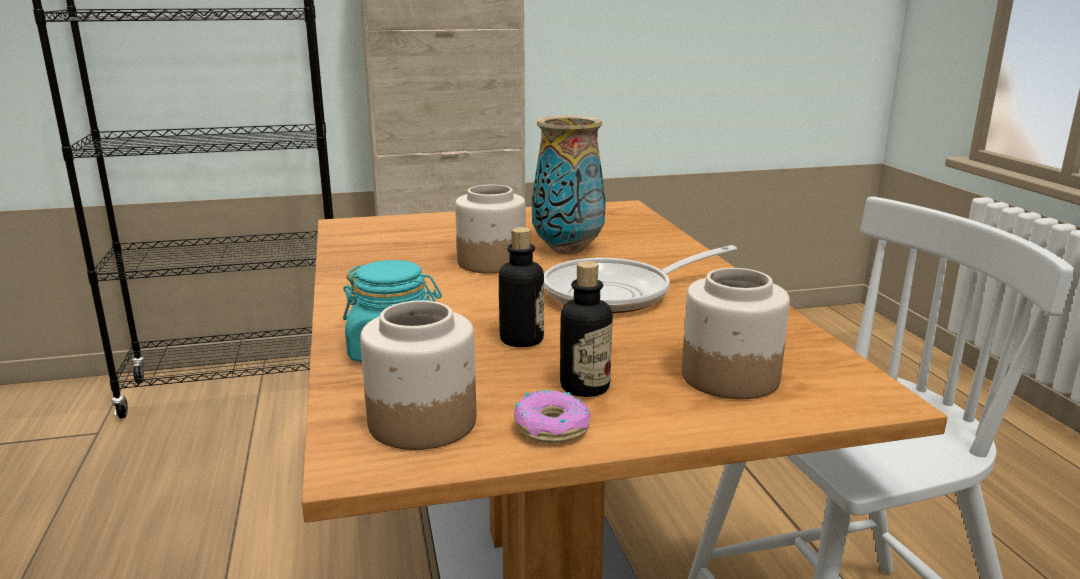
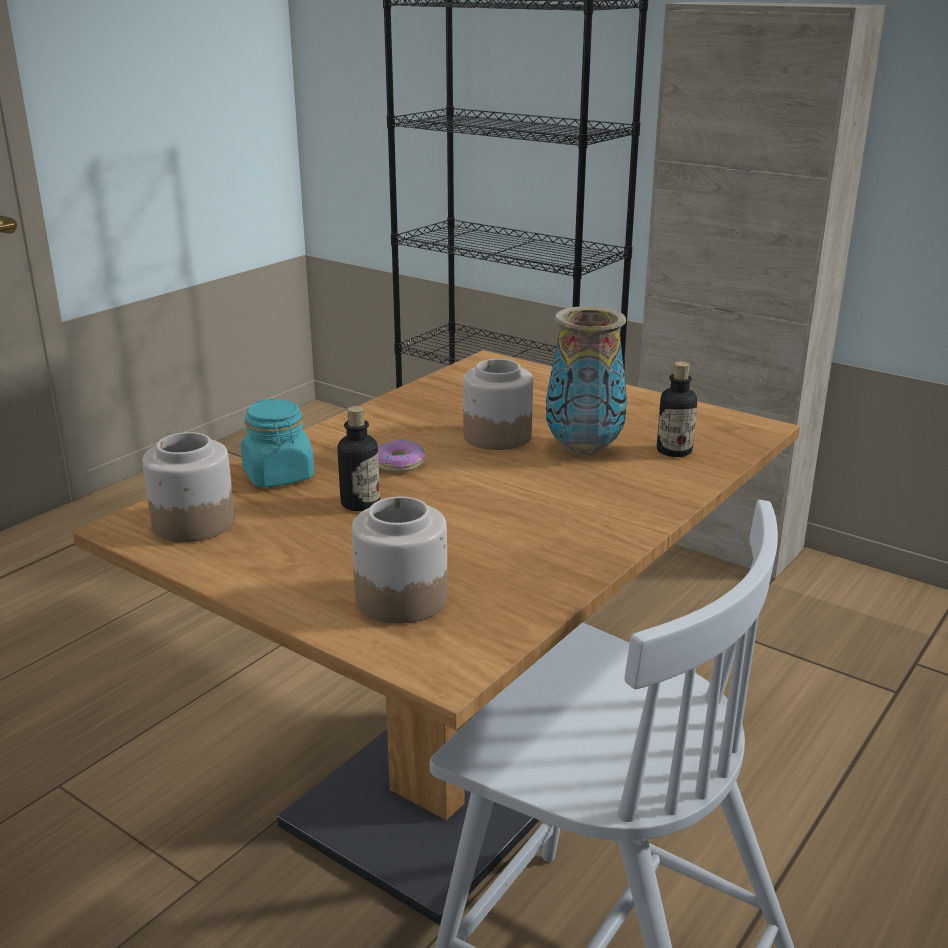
camera: 50 degrees right, 5 degrees up
(552, 427) = (234, 563): donut -> donut (400, 464)
(585, 387) = (310, 552): bottle -> bottle (674, 451)
(617, 294) = (510, 503): frying pan -> none

